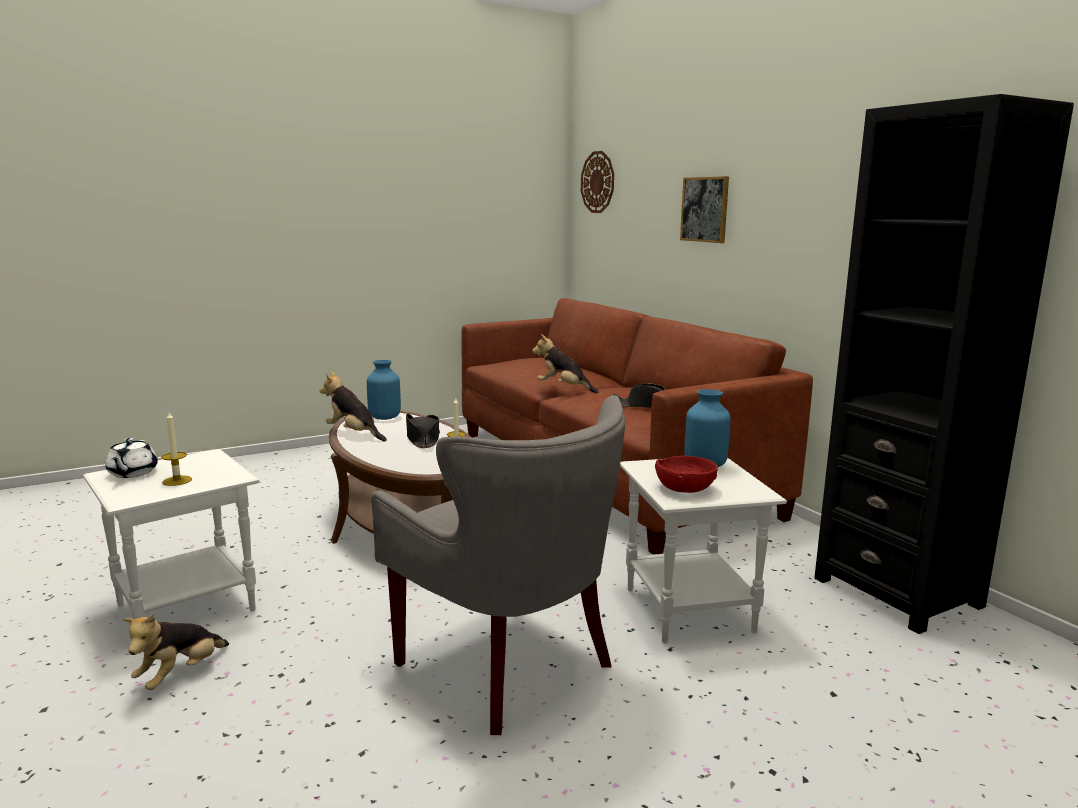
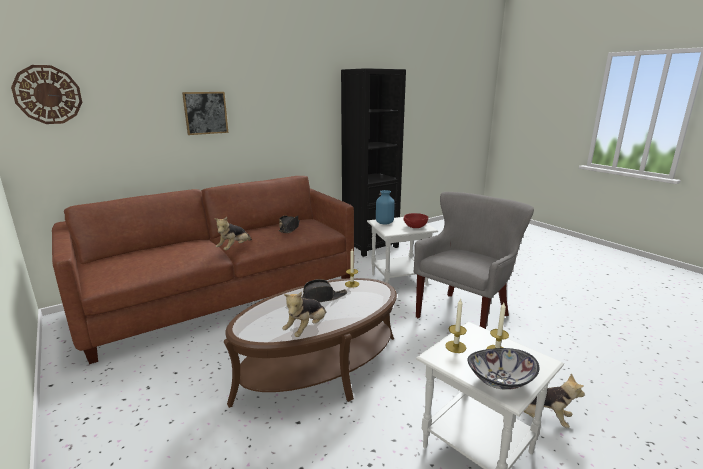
camera: 95 degrees left, 5 degrees up
(132, 473) = (499, 380): white teapot -> bowl
(212, 464) = (455, 347): none -> candle
(384, 417) = (254, 323): blue vase -> none

